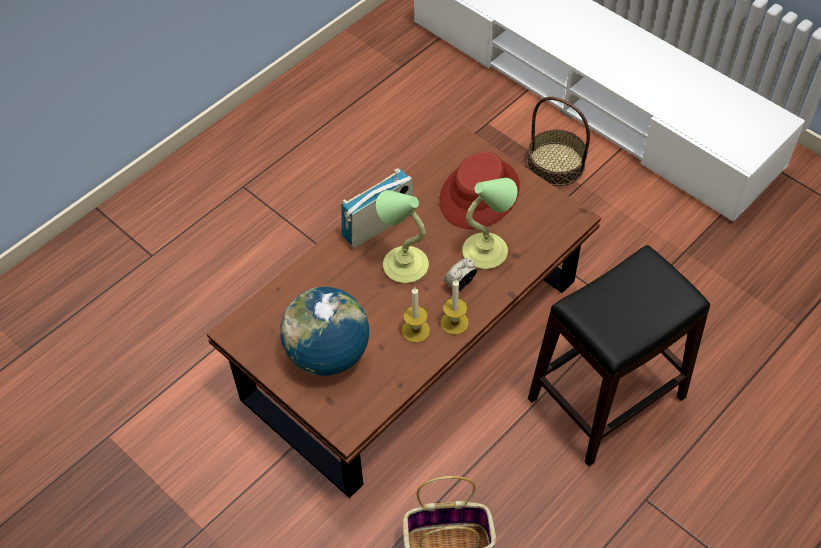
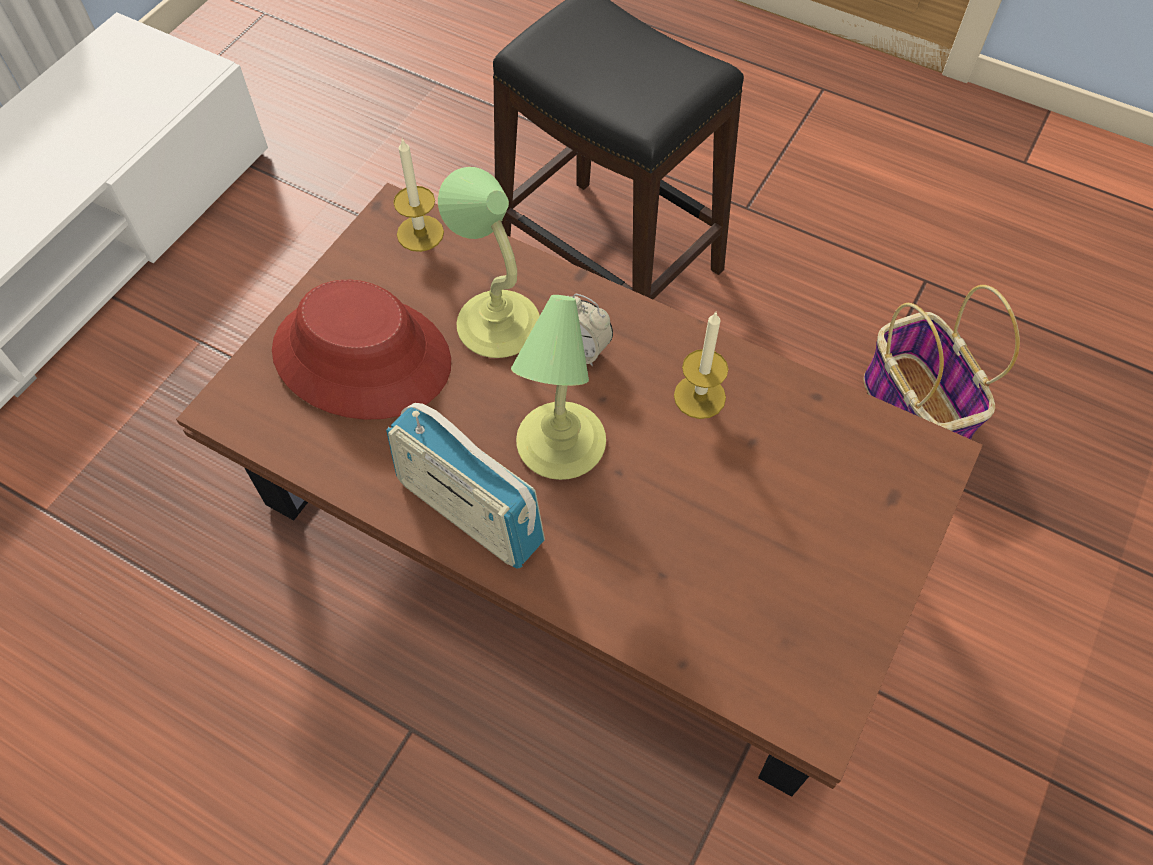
camera: 105 degrees left, 5 degrees up
(328, 354) = (801, 524): globe -> none
(454, 323) = (664, 343): candle -> candle (420, 233)
(556, 164) = (153, 383): basket -> none

